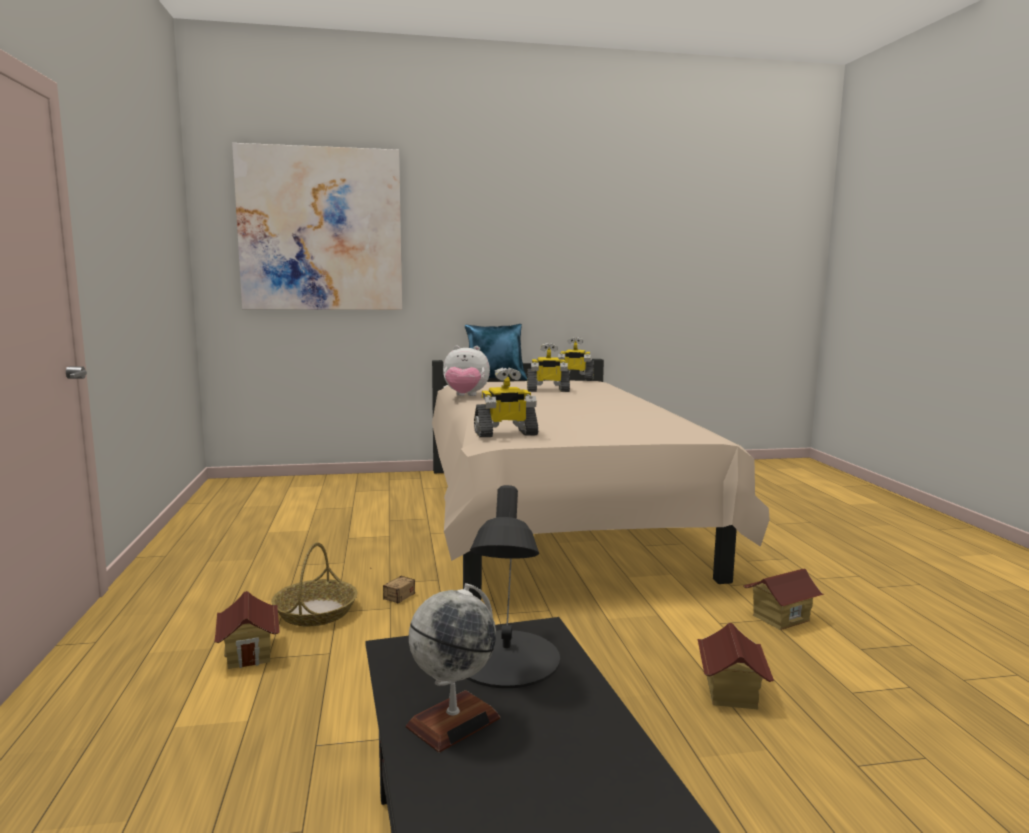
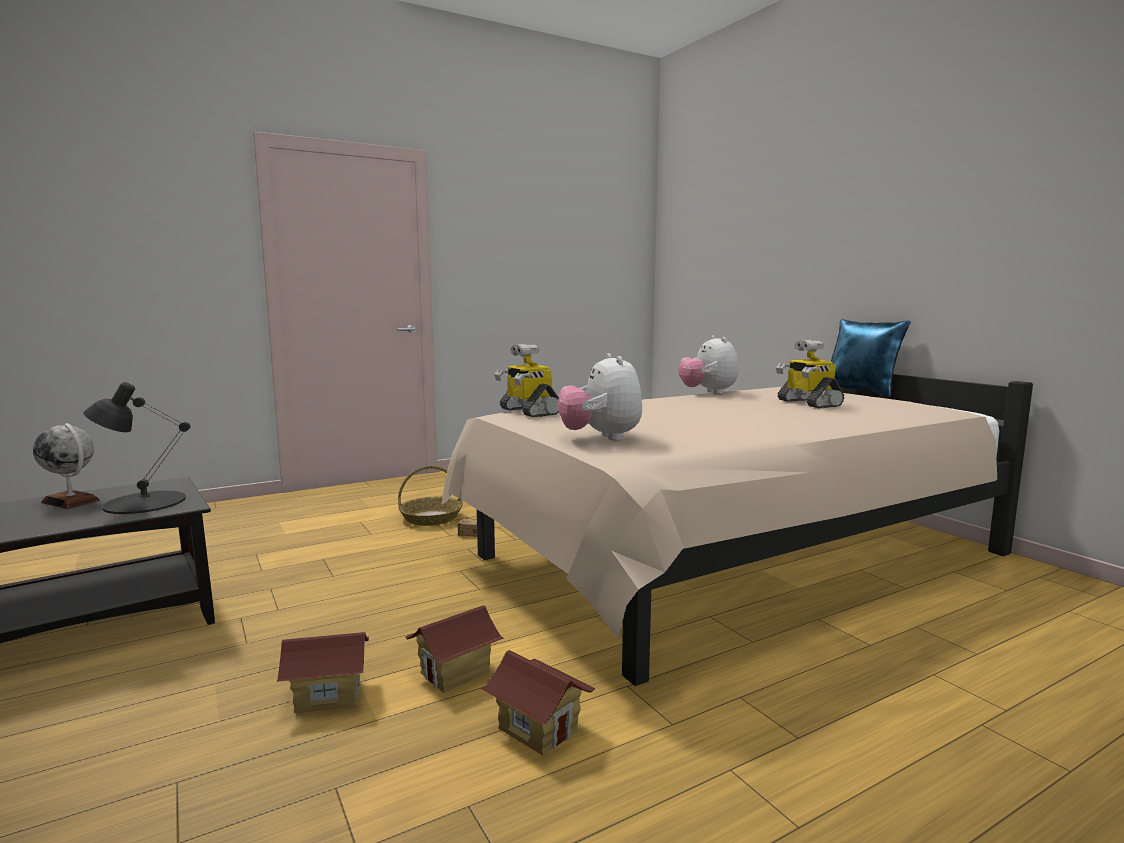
camera: 70 degrees right, 0 degrees up
(249, 654) = (364, 517): toy house -> toy house (455, 673)
(321, 230) = (731, 221): picture -> none
(574, 379) = (935, 404): toy robot -> none
(641, 431) = (601, 438): none -> plush toy

